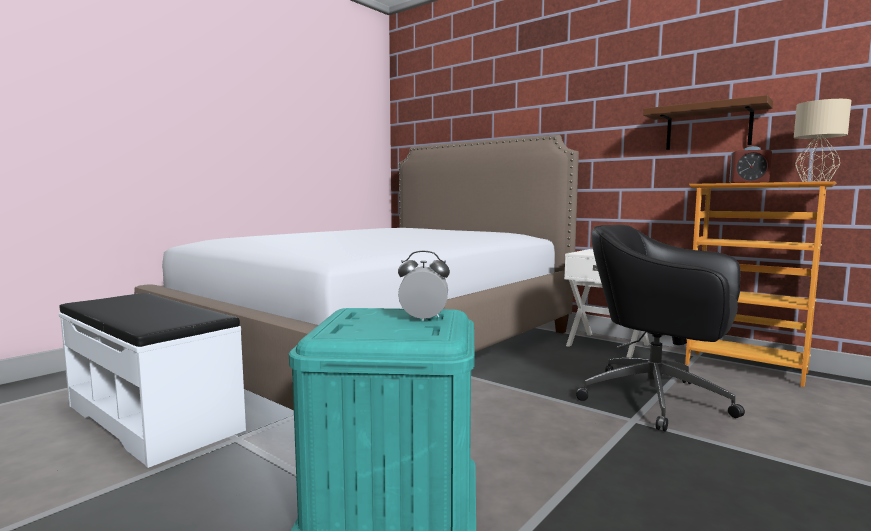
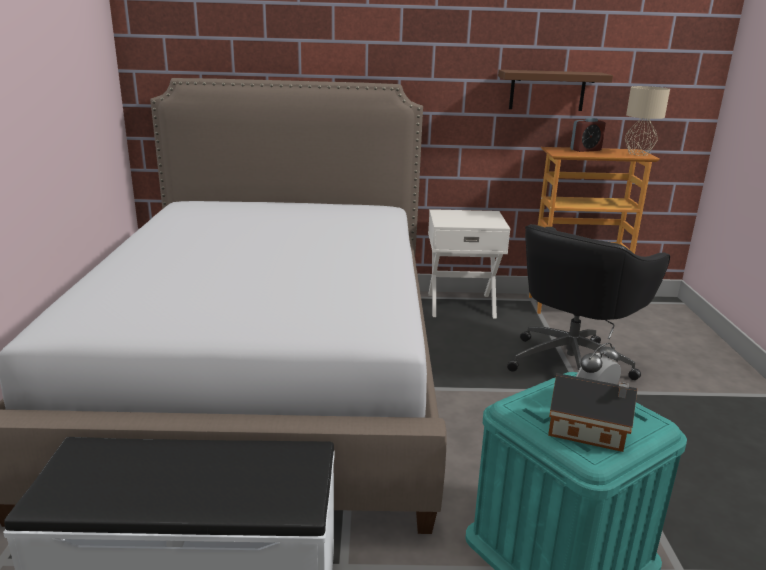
camera: 40 degrees left, 15 degrees up
(363, 327) = (590, 431): none -> toy house
(659, 400) = (571, 363): black office chair -> black office chair turned 45 degrees counterclockwise

